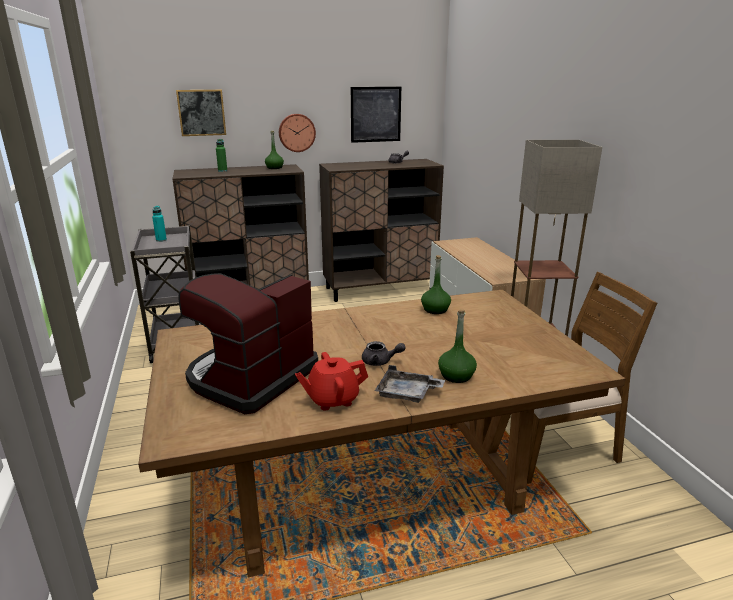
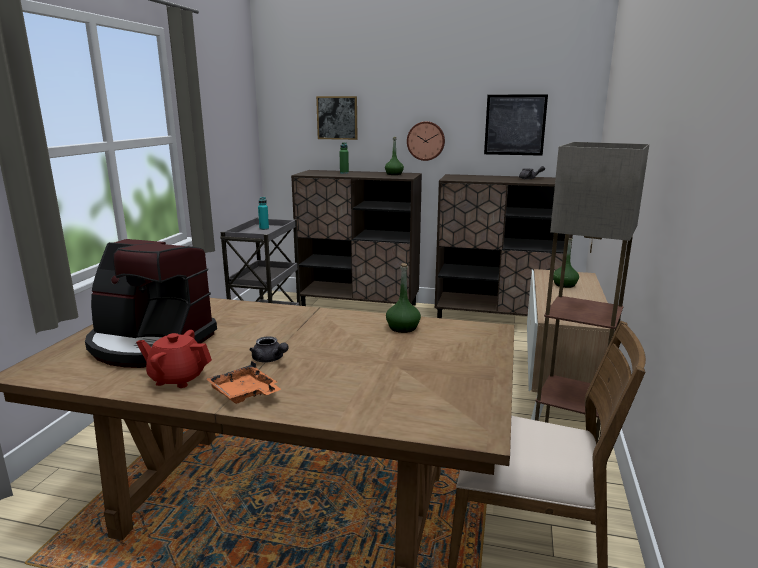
camera: 30 degrees right, 5 degrees down
(250, 378) = (150, 343): coffee machine -> coffee machine turned 135 degrees counterclockwise
(407, 393) = (244, 393): grey tray -> orange tray
(456, 375) = (316, 392): green bottle -> green bottle (564, 285)

